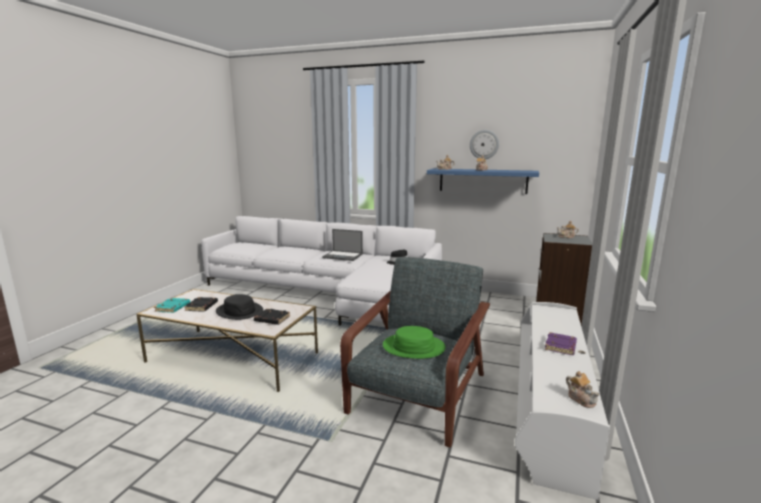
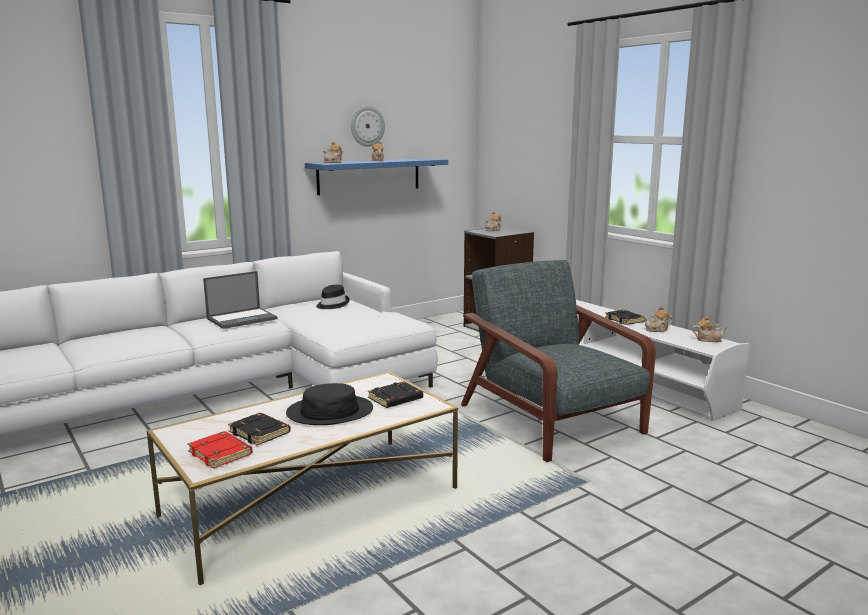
camera: 55 degrees left, 0 degrees up
(173, 308) = (221, 454): turquoise book -> red book
(413, 347) = (579, 355): green hat -> none
(561, 347) = (625, 320): purple book -> black book
(561, 367) = (657, 330): none -> teapot

